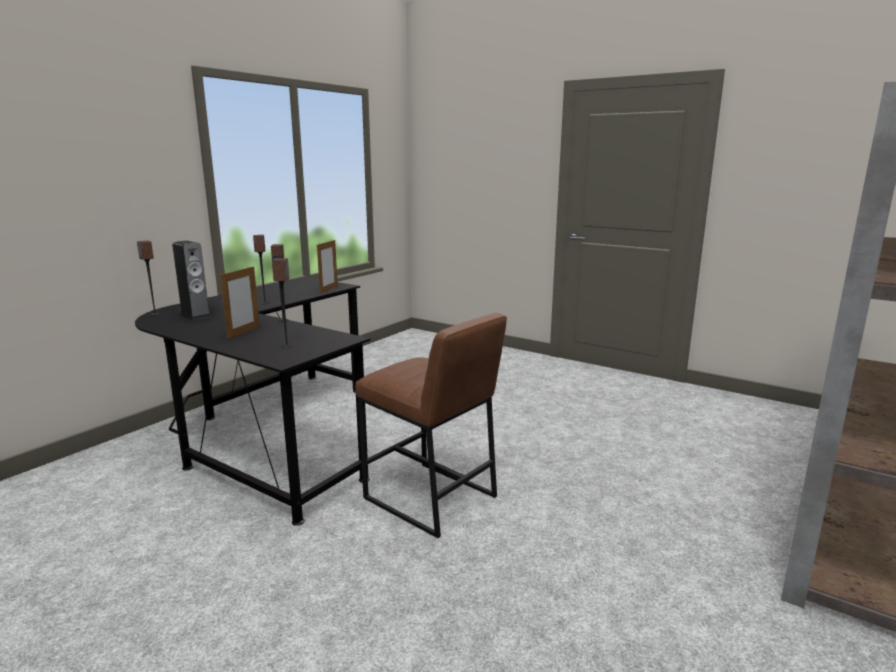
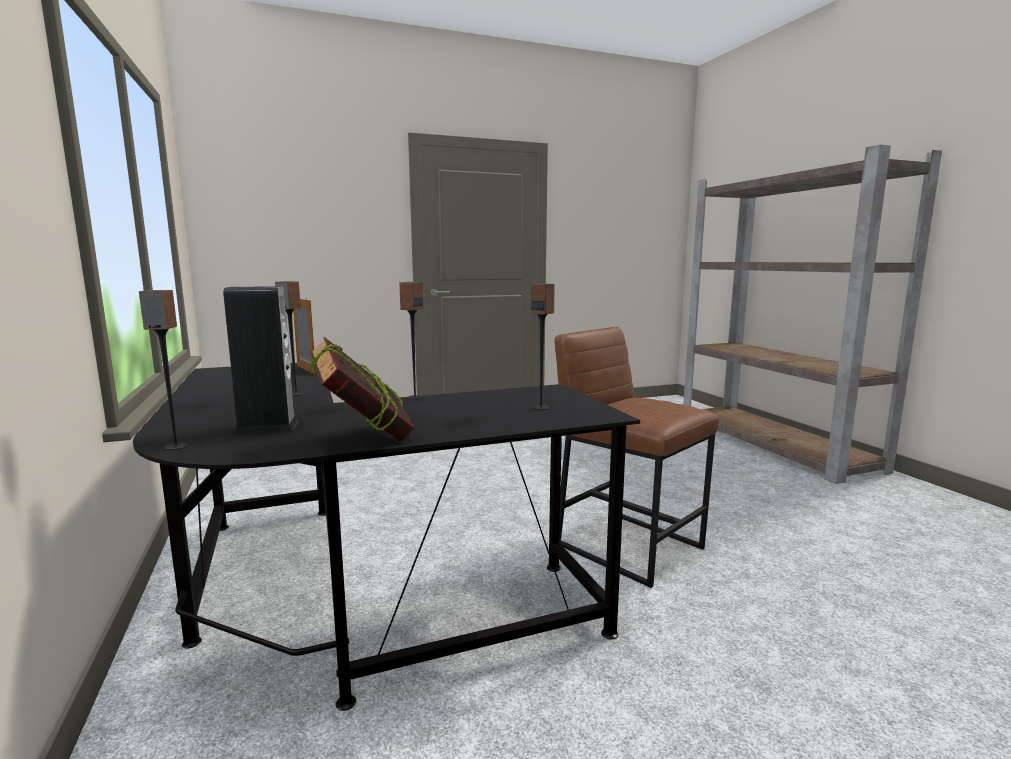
camera: 55 degrees left, 5 degrees down
(186, 332) = (364, 439): none -> book
(244, 332) = (435, 415): picture frame -> none
(431, 498) = (627, 545): brown chair -> brown chair turned 120 degrees counterclockwise

